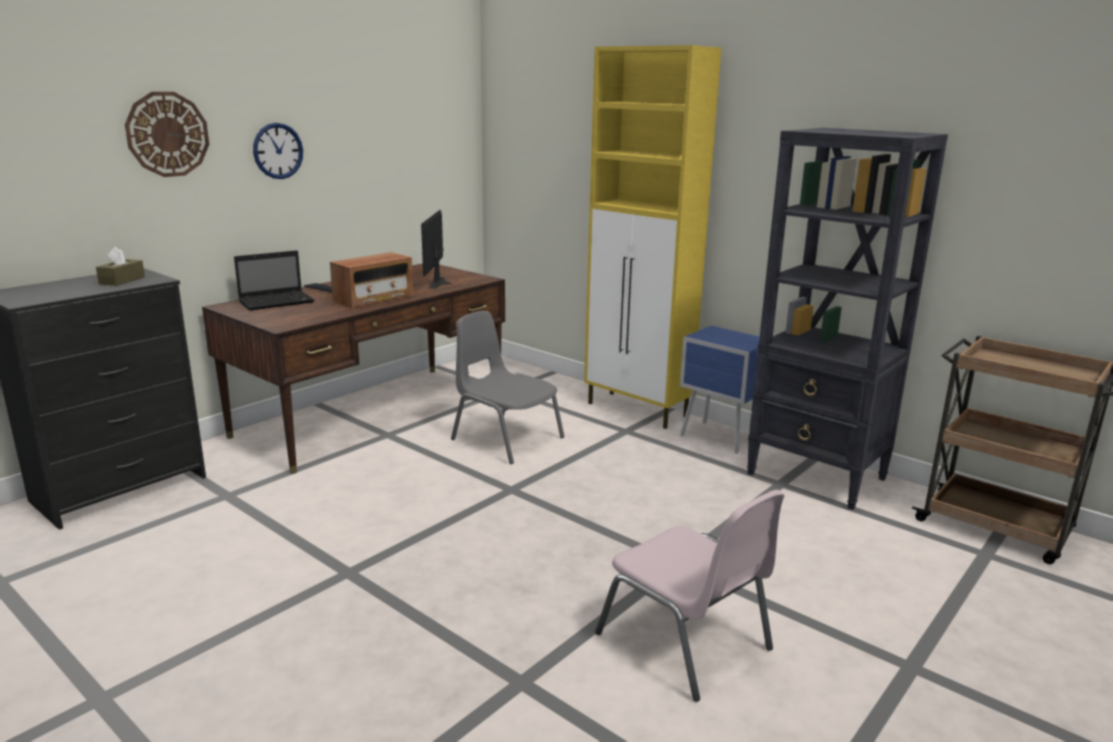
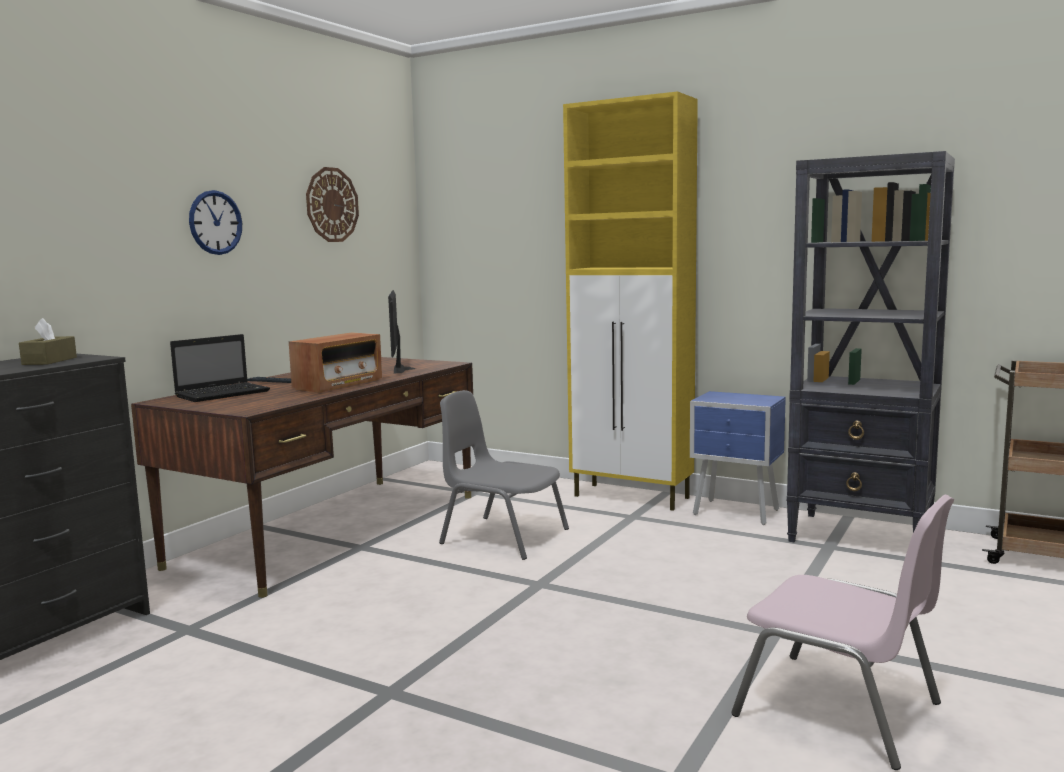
camera: 10 degrees left, 10 degrees down
(167, 134) = (95, 195): wall clock -> wall clock (332, 205)

